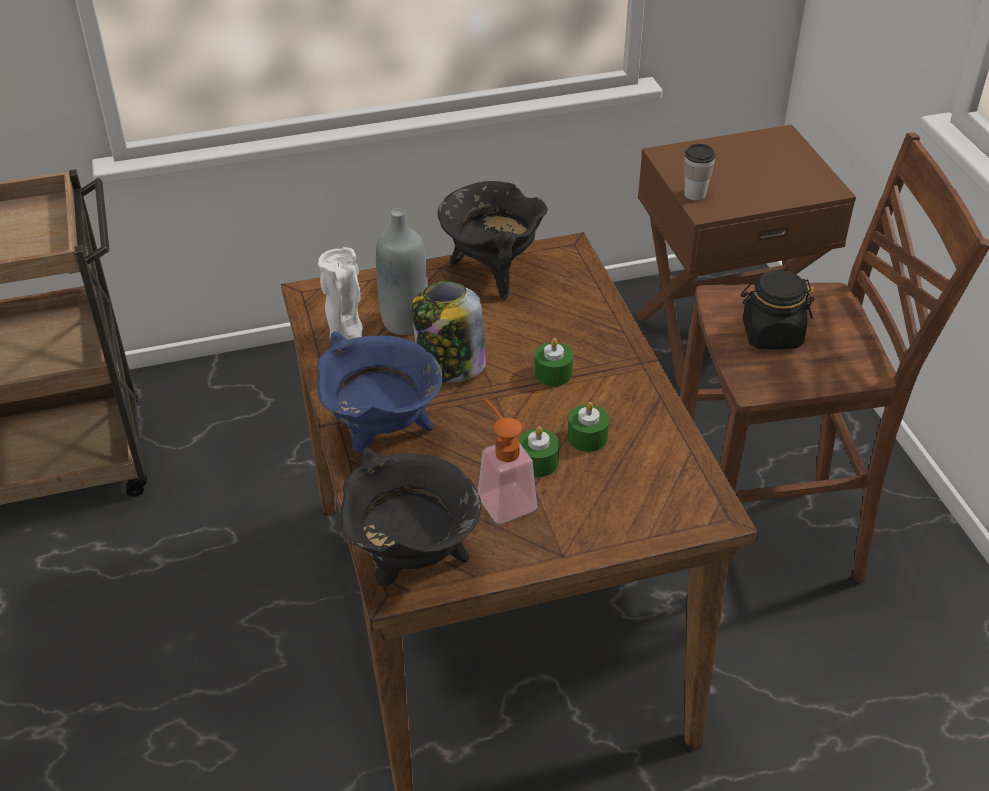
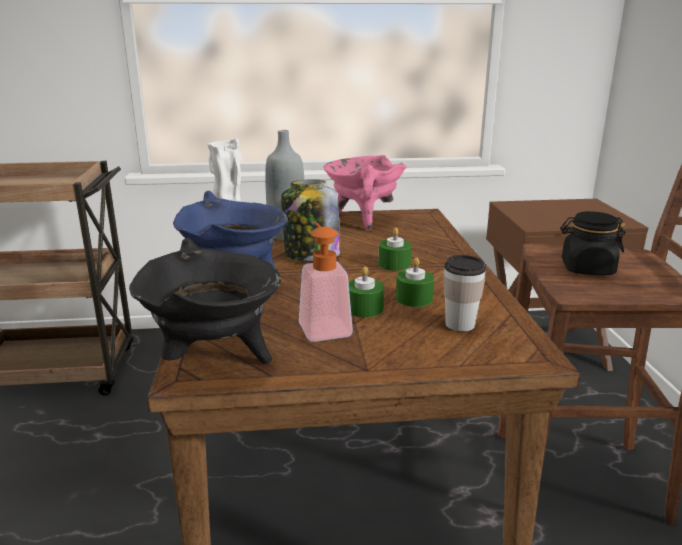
camera: 10 degrees right, 20 degrees down
(491, 272) = (363, 219): black cooking pot -> pink cooking pot
(695, 194) = (525, 219): cup -> cup (460, 324)

